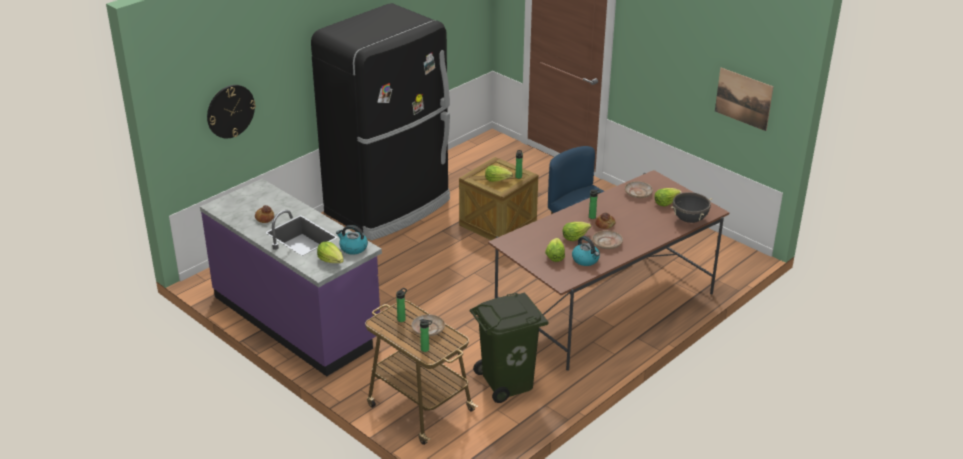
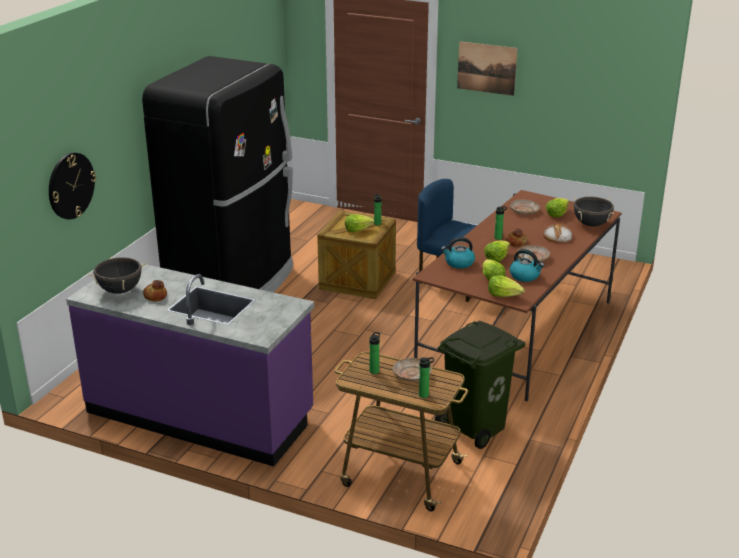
camera: 20 degrees left, 5 degrees down
(242, 207) = (120, 290): none -> black cooking pot
(331, 260) = (266, 323): lettuce -> lettuce (504, 295)
(353, 248) = (281, 307): kettle -> kettle (459, 263)
(647, 226) = (557, 236): none -> bread
(743, 99) = (595, 103): picture -> picture (486, 68)

